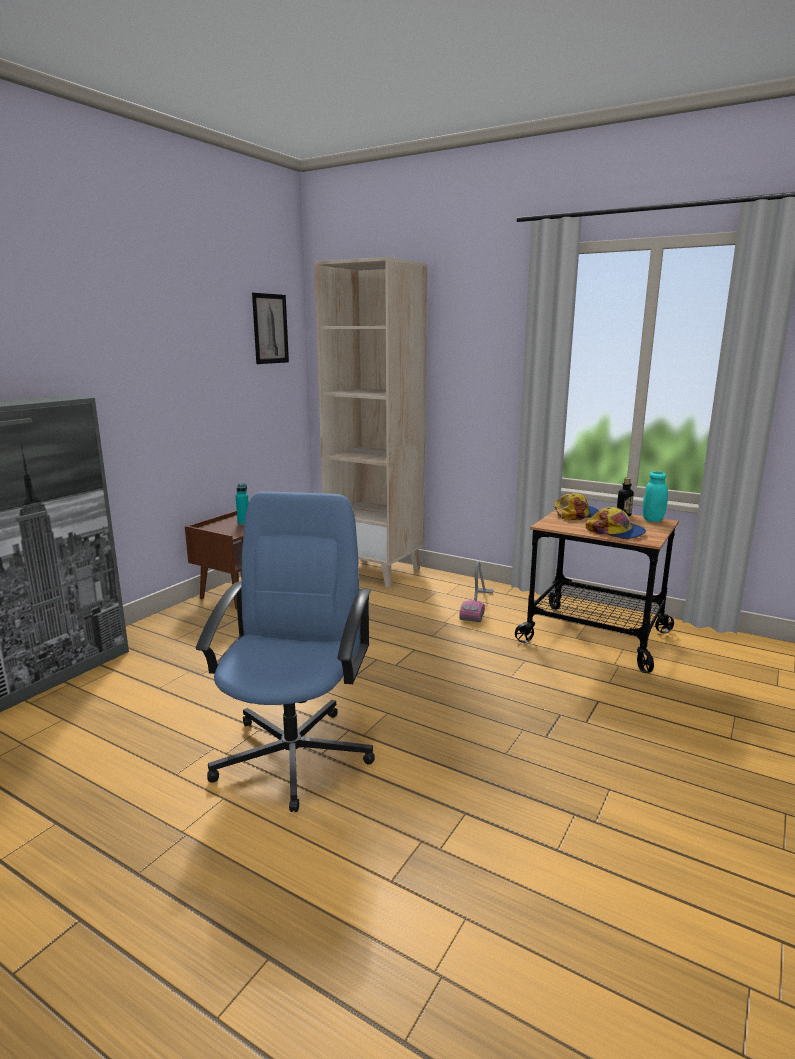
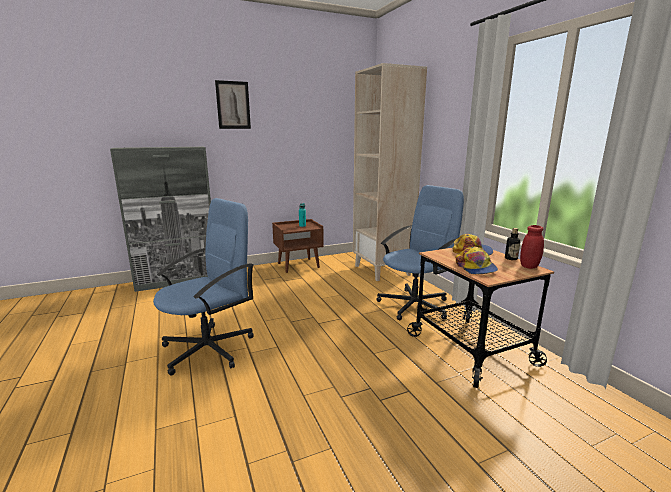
camera: 35 degrees right, 0 degrees up
(270, 329) = (344, 115): picture -> picture (233, 105)
(477, 605) = (415, 305): vacuum cleaner -> blue office chair
(652, 520) = (529, 266): turquoise jar -> red jar

